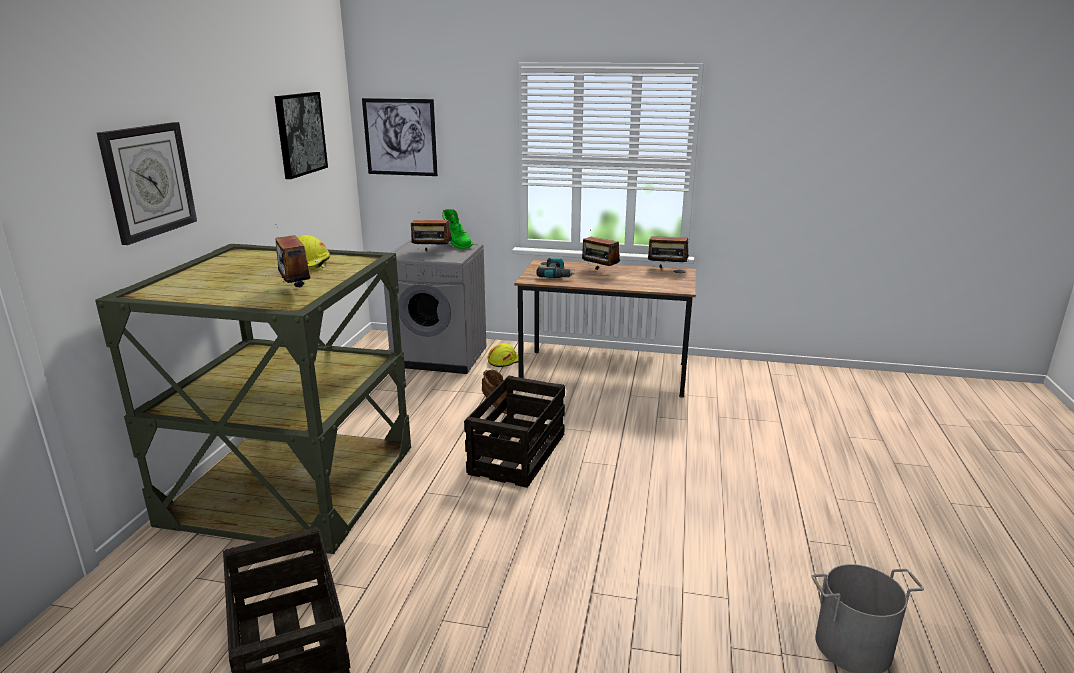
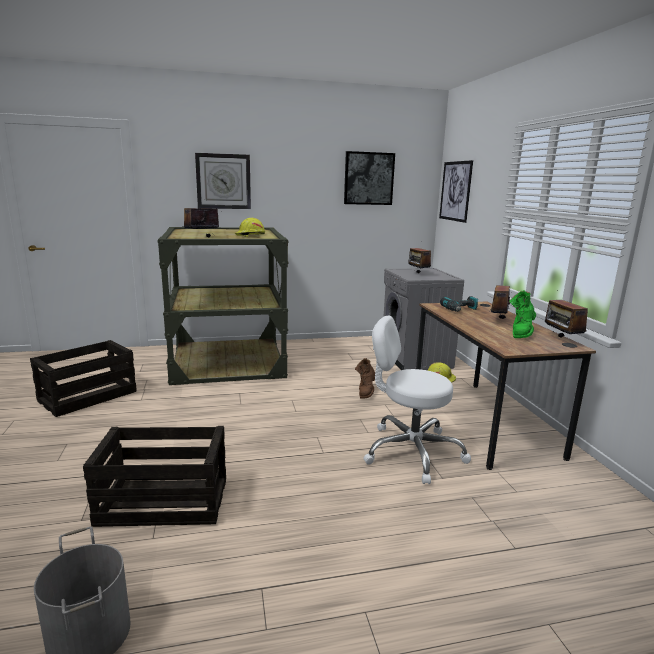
camera: 65 degrees right, 5 degrees down
(456, 245) = (445, 275): green boot -> green boot (521, 333)
(517, 454) = (306, 411): crate -> crate (162, 502)
(637, 421) = (408, 451): none -> white office chair

